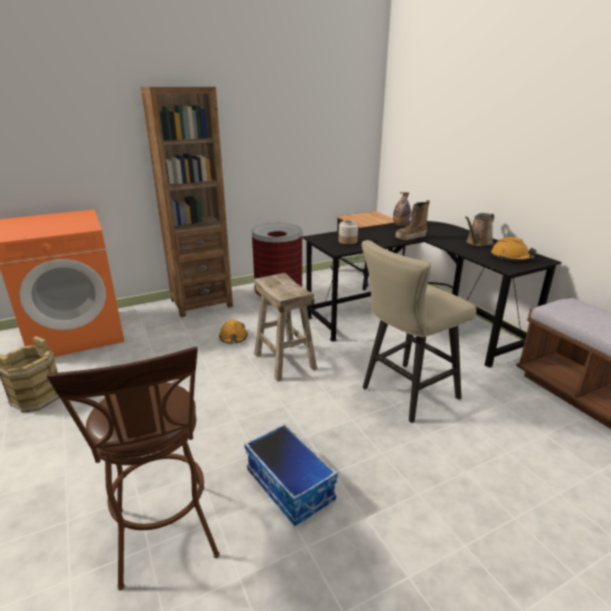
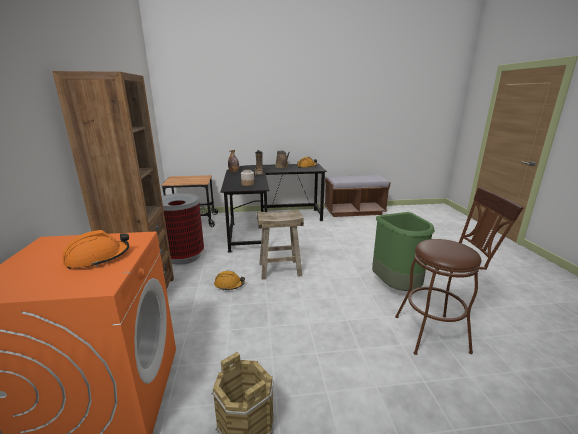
camera: 70 degrees left, 5 degrees down
(50, 228) = (98, 258): none -> orange hard hat
(291, 485) = (397, 287): storage box -> green trash can
(404, 394) = (334, 243): beige stool -> none

